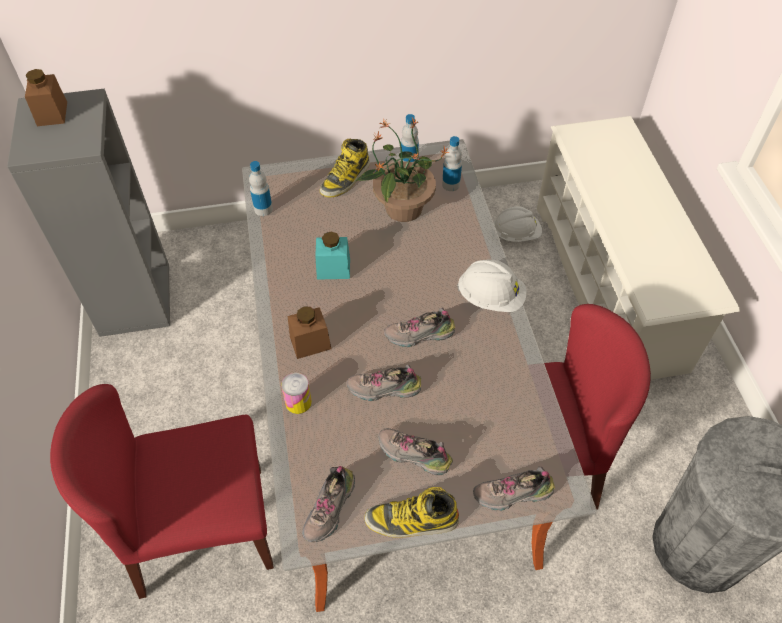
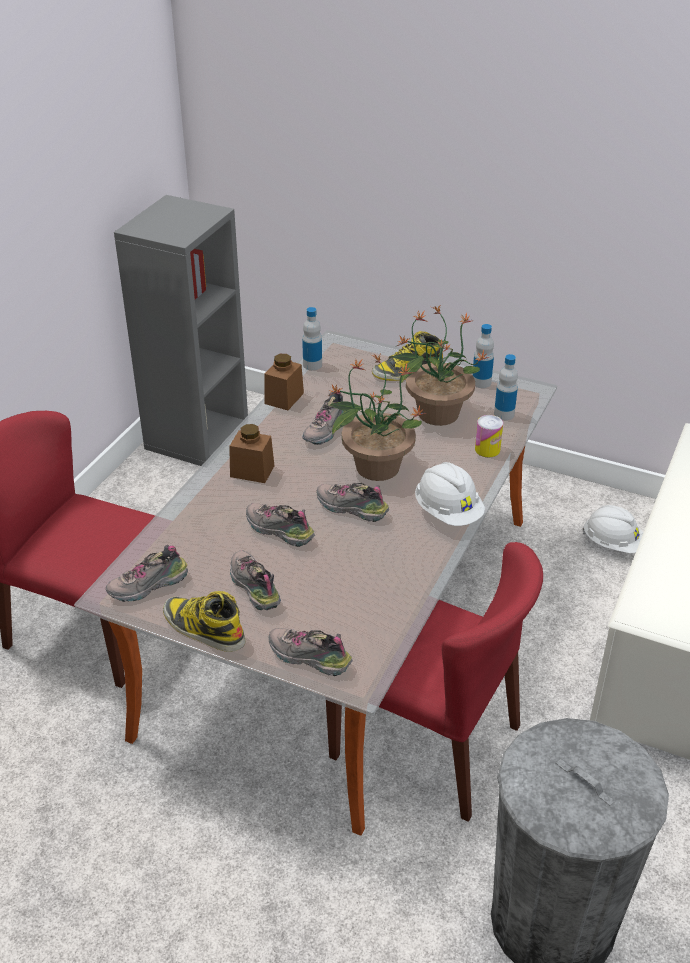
camera: 35 degrees right, 15 degrees down
(52, 114) = (178, 211): brown jar -> brown jar (284, 398)
(298, 402) = (199, 505): can -> can (487, 449)
(333, 269) = (327, 430): turquoise jar -> shoe
(402, 284) = (376, 466): none -> potted plant

